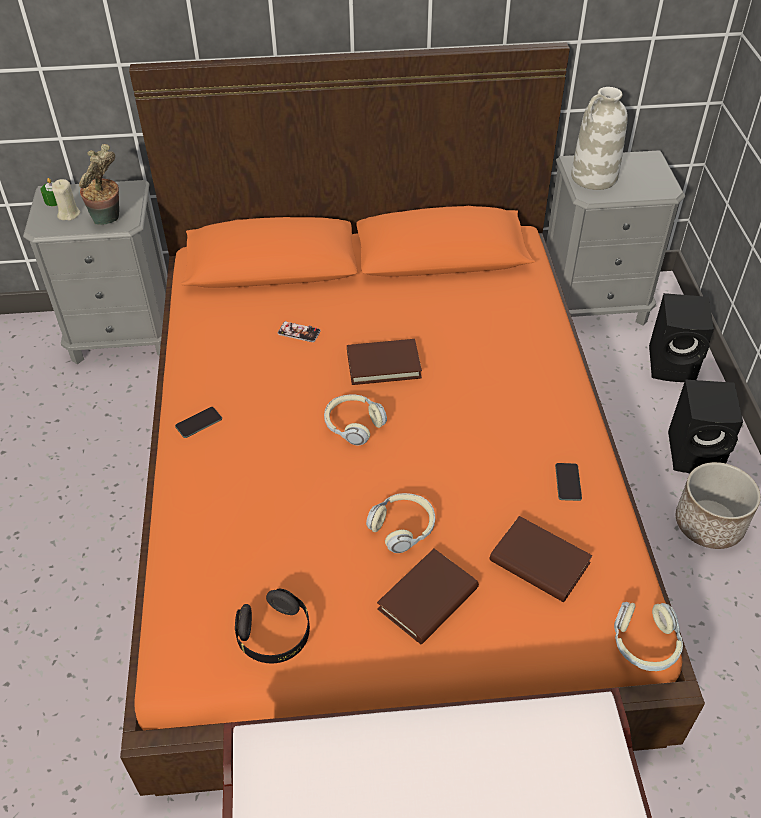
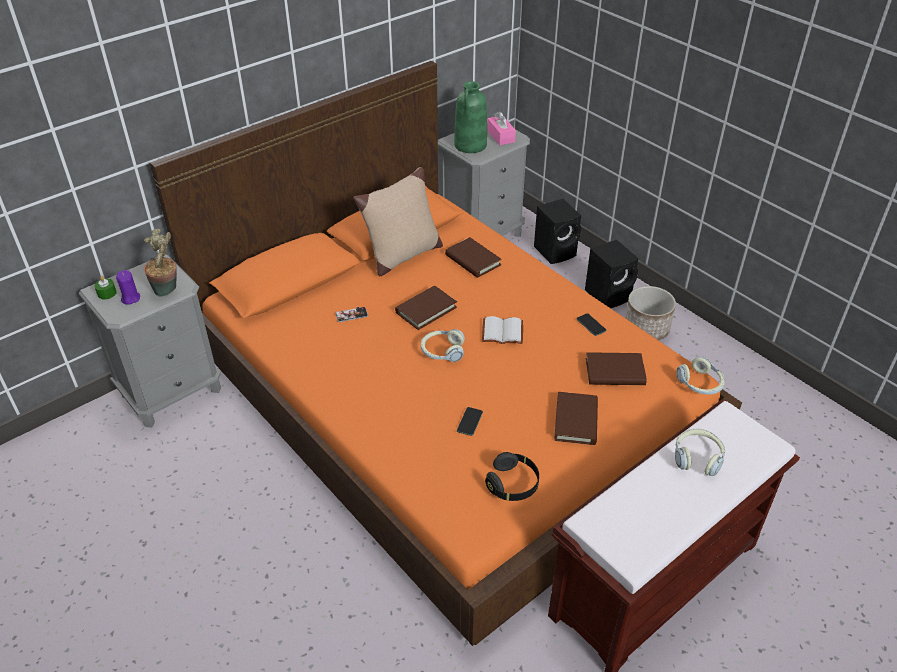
camera: 35 degrees left, 5 degrees down
(69, 214) = (130, 298): beige candle -> purple candle
(199, 423) = (340, 397): phone -> phone (469, 421)
(403, 527) = (526, 392): headphones -> headphones (697, 457)
(419, 287) = (402, 256): none -> beige pillow
(444, 436) = (501, 333): none -> white book
(496, 328) = (473, 260): none -> brown book
(593, 178) = (470, 145): white vase -> green vase
(645, 179) = (501, 136): none -> pink tissue box

